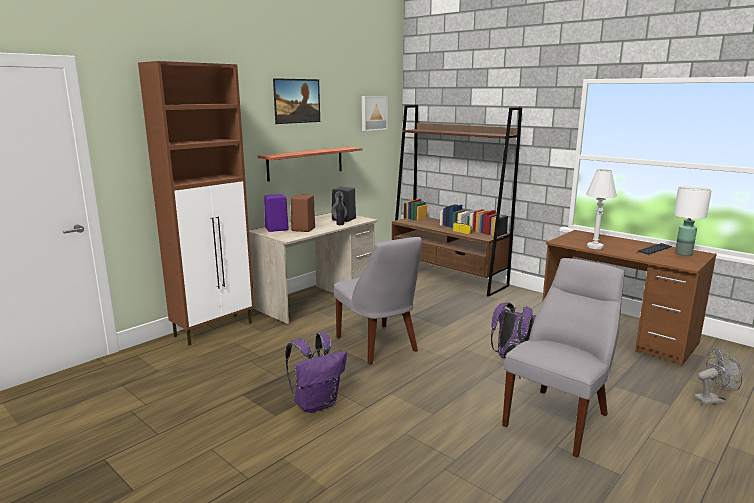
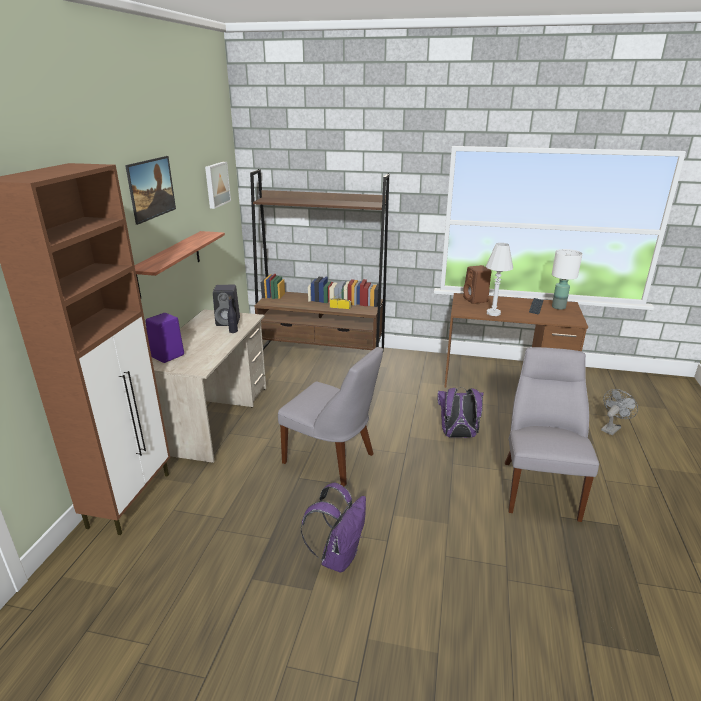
camera: 30 degrees left, 10 degrees up
(303, 229) = (201, 349): brown speaker -> brown speaker (476, 300)

